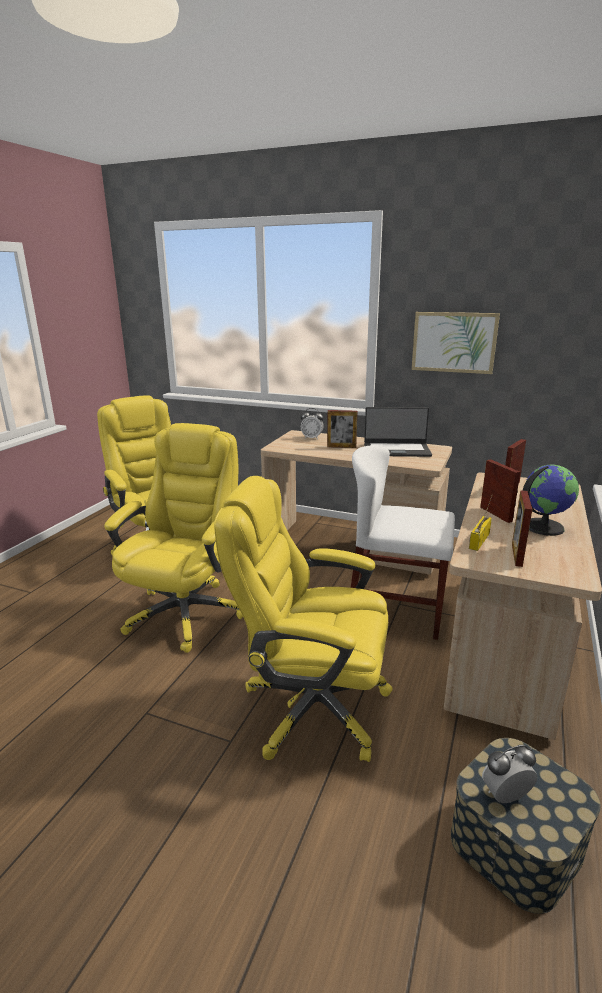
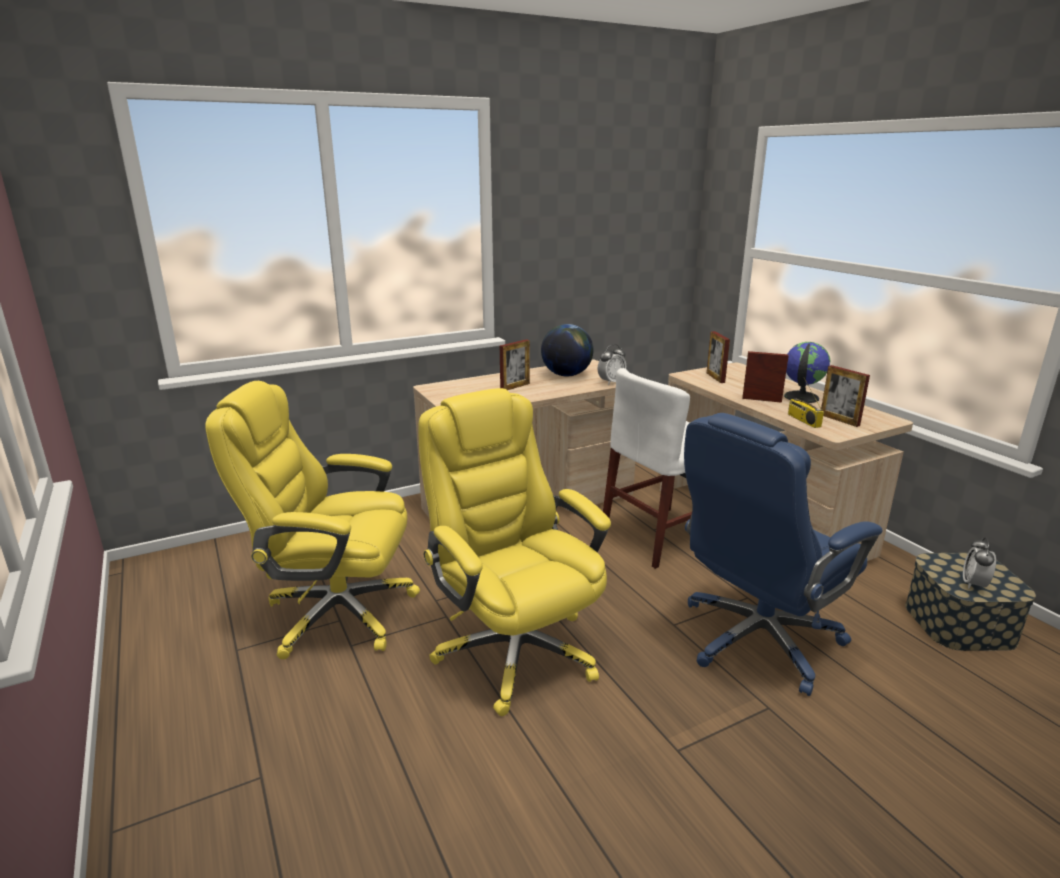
camera: 50 degrees left, 0 degrees up
(312, 438) = (461, 387): alarm clock -> alarm clock (611, 382)
(312, 707) = (757, 640): yellow office chair -> blue office chair
(396, 450) = (566, 375): laptop -> globe
(454, 342) = (571, 248): picture -> none

